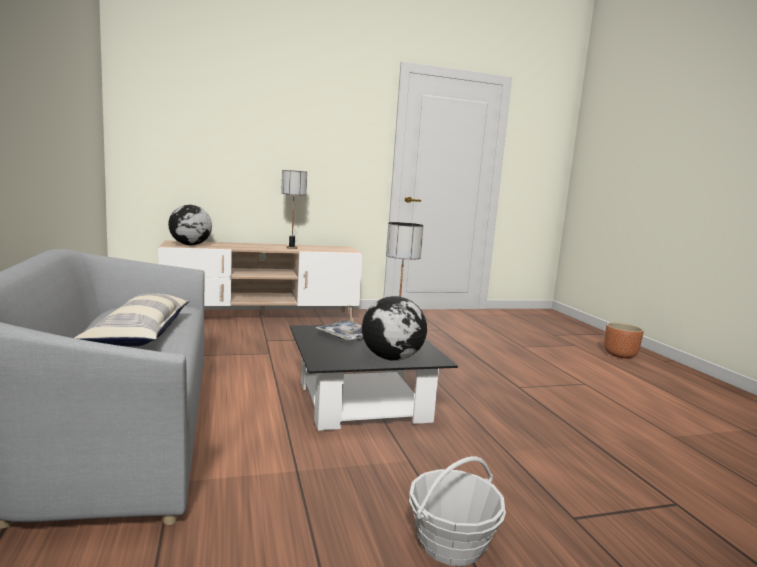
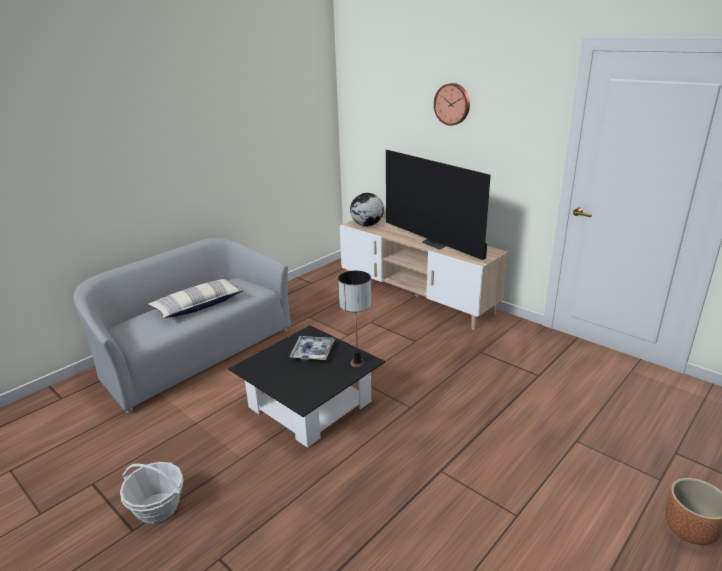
camera: 60 degrees right, 15 degrees up
(282, 109) = (452, 104): none -> wall clock
(292, 248) = (436, 243): table lamp -> television
(392, 358) = (285, 385): globe -> none

